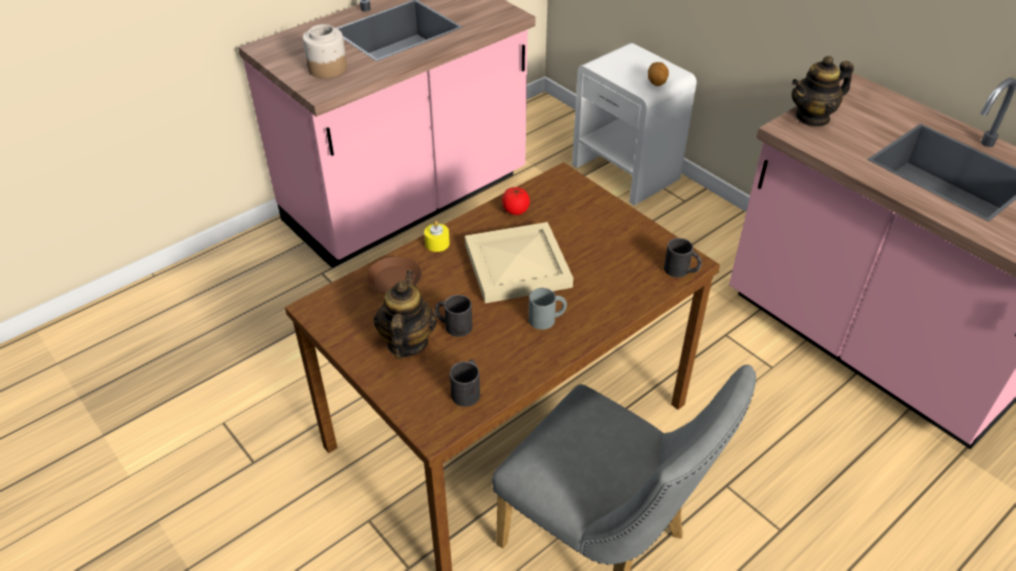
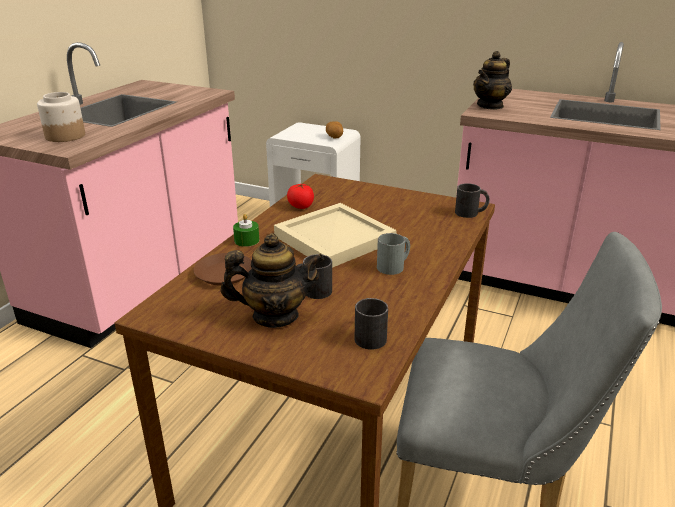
camera: 25 degrees left, 15 degrees down
(406, 343) = (275, 316): teapot -> teapot turned 105 degrees clockwise
(437, 243) = (246, 240): yellow candle -> green candle

